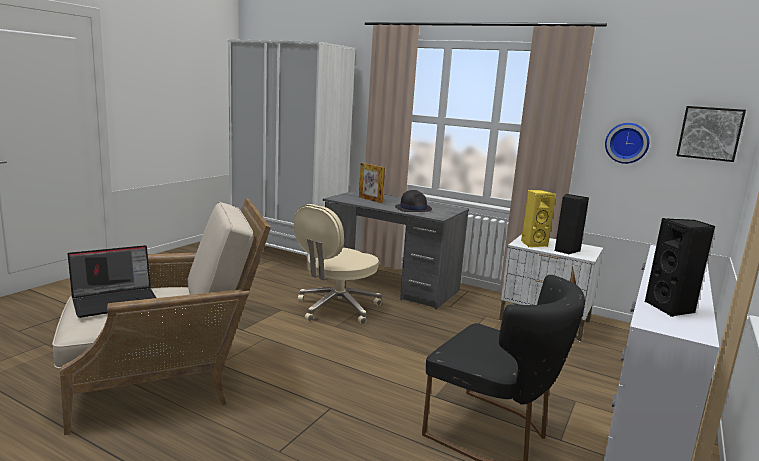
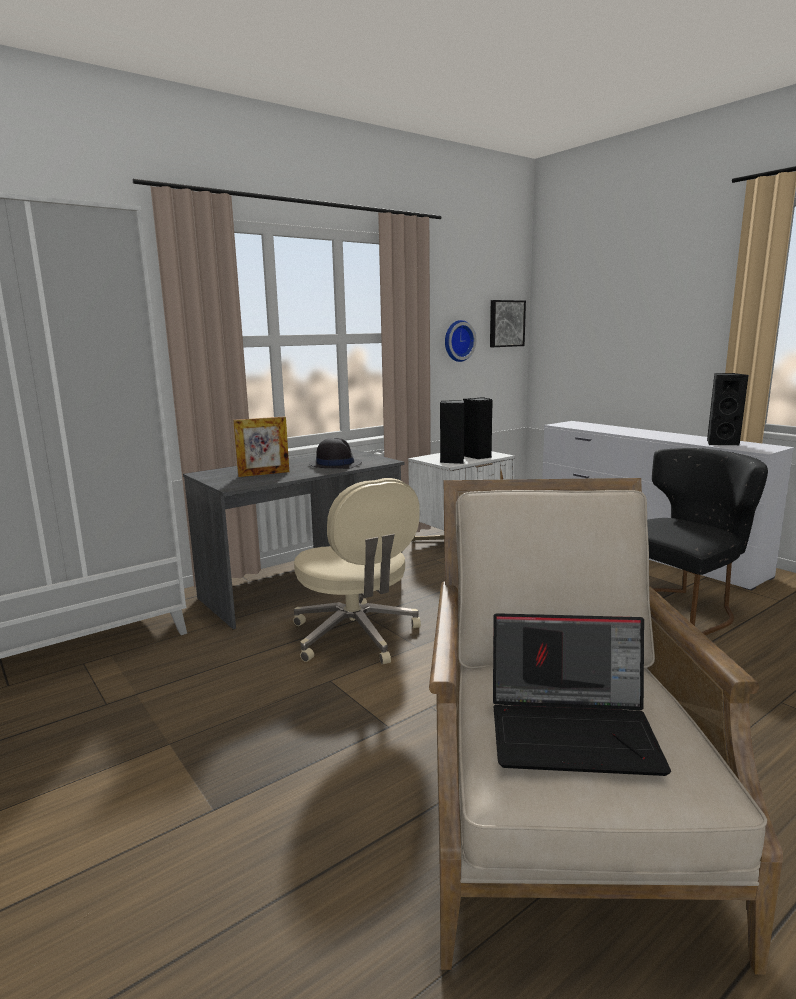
camera: 65 degrees left, 0 degrees up
(116, 301) = (574, 731): laptop -> laptop turned 105 degrees clockwise
(533, 244) = (452, 461): yellow speaker -> black speaker

